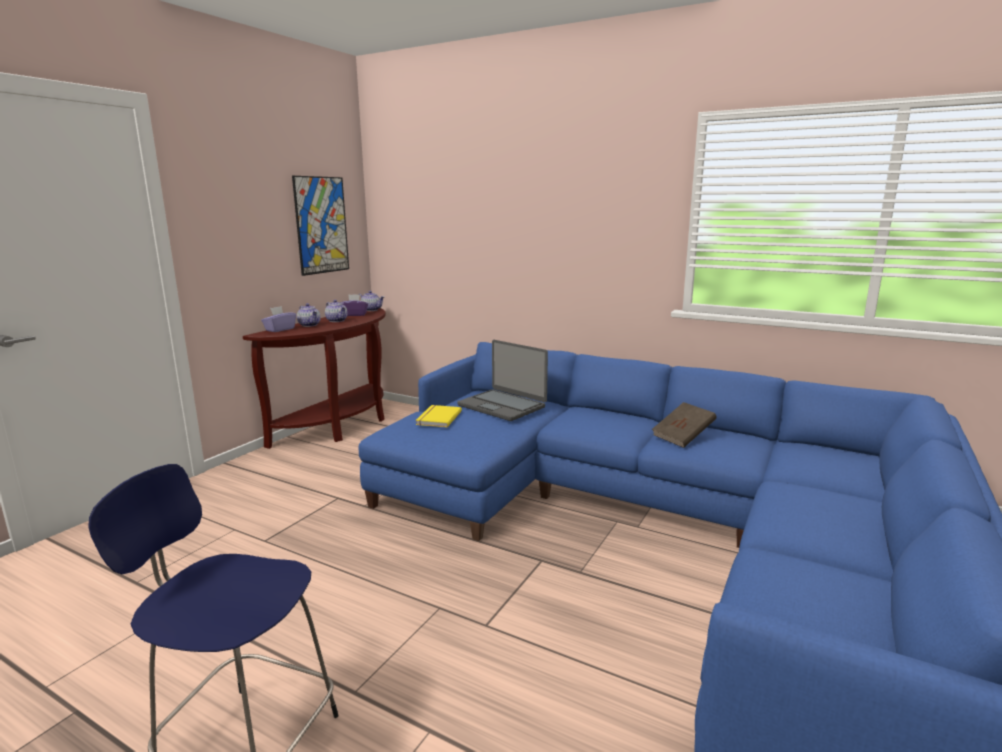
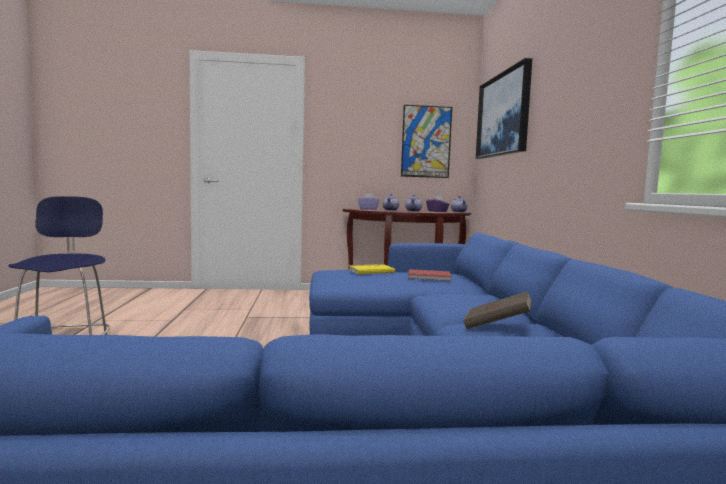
camera: 55 degrees right, 10 degrees down
(437, 199) = (503, 115): none -> picture
(502, 406) = (429, 277): laptop -> red book

